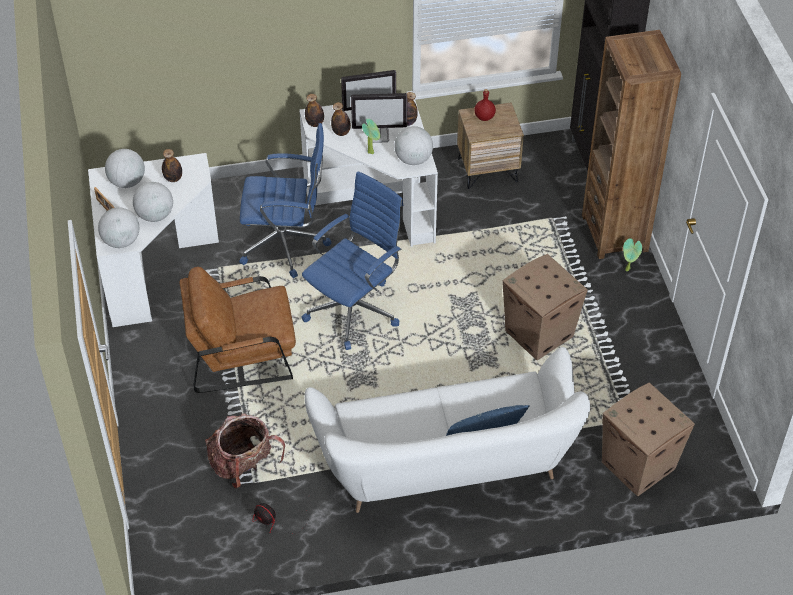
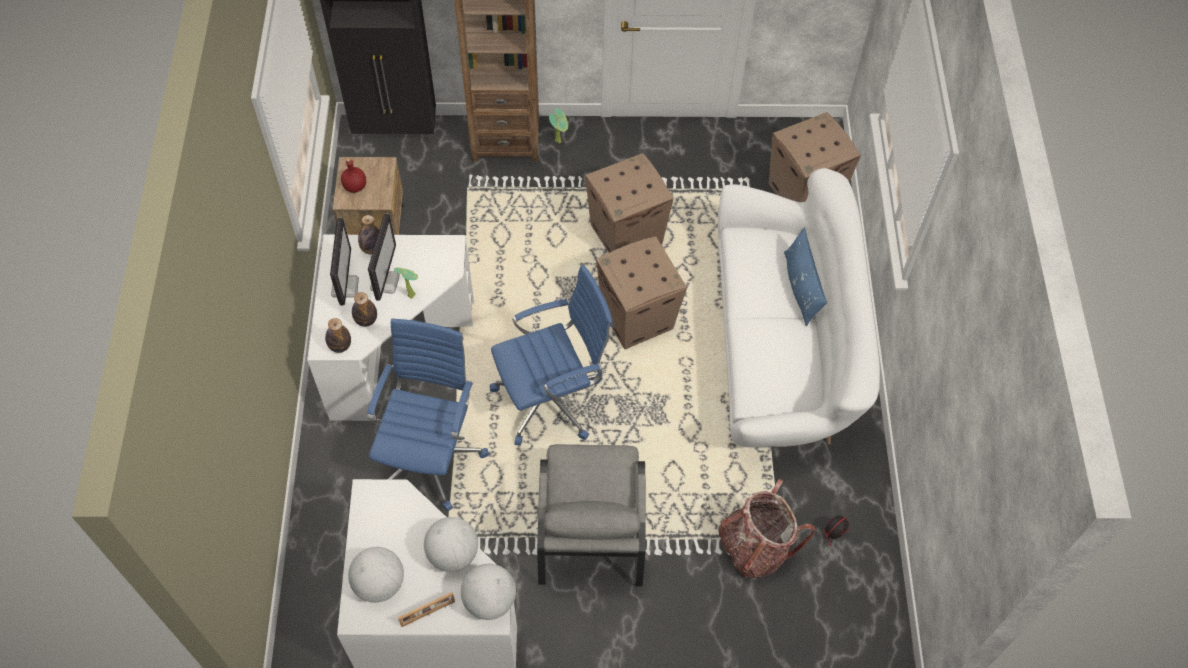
camera: 80 degrees left, 10 degrees up
(173, 178) = (390, 524): bottle -> none
(242, 352) = (590, 527): brown armchair -> grey armchair
(355, 309) = (552, 398): blue office chair -> blue office chair turned 105 degrees clockwise
(413, 159) = (437, 254): globe -> none
(450, 354) = (637, 319): none -> cardboard box

